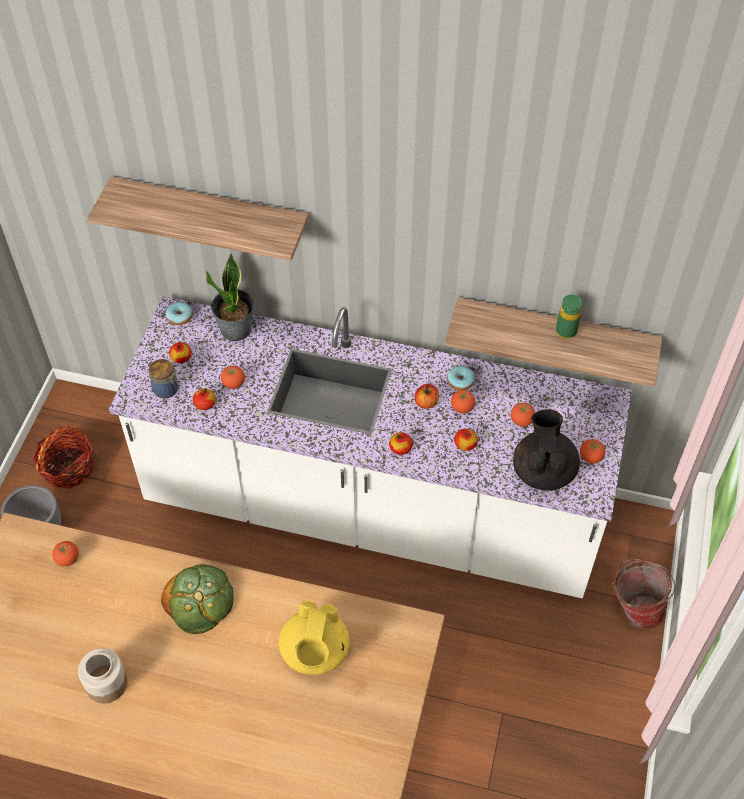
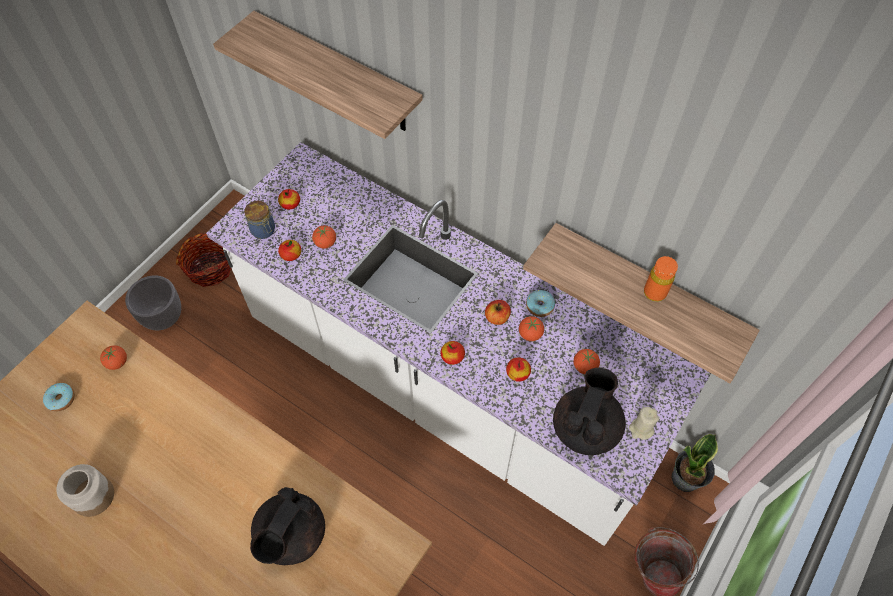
camera: 20 degrees right, 5 degrees up
(180, 317) = (306, 165): donut -> donut (61, 399)
(199, 600) = (211, 443): bread -> none
(236, 330) = (351, 192): potted plant -> potted plant (685, 479)
(315, 652) = (291, 536): yellow teapot -> black teapot
(566, 331) = (654, 292): green bottle -> orange bottle
(590, 457) = (641, 429): tomato -> beige candle

